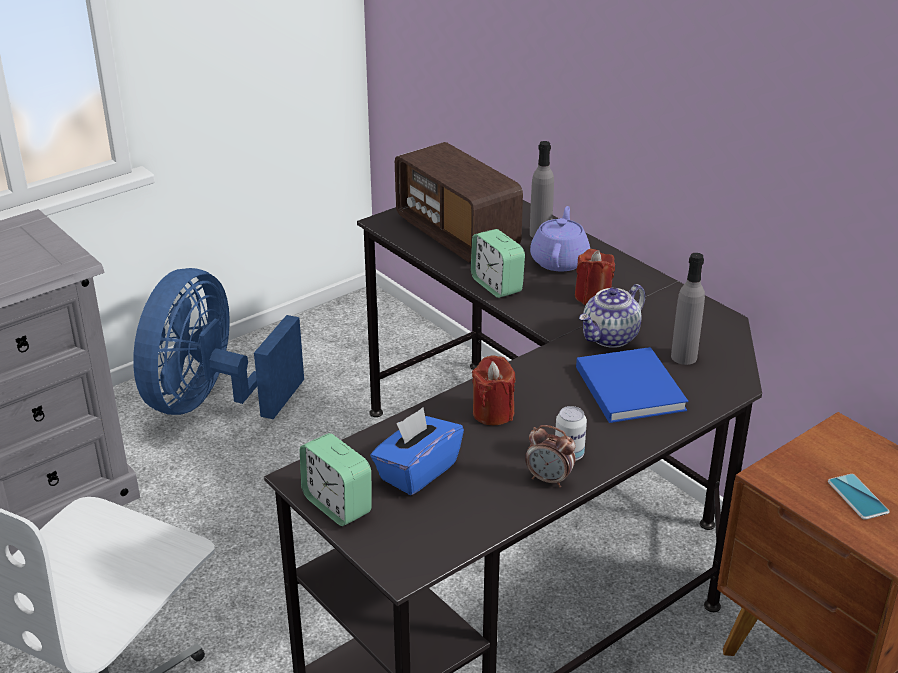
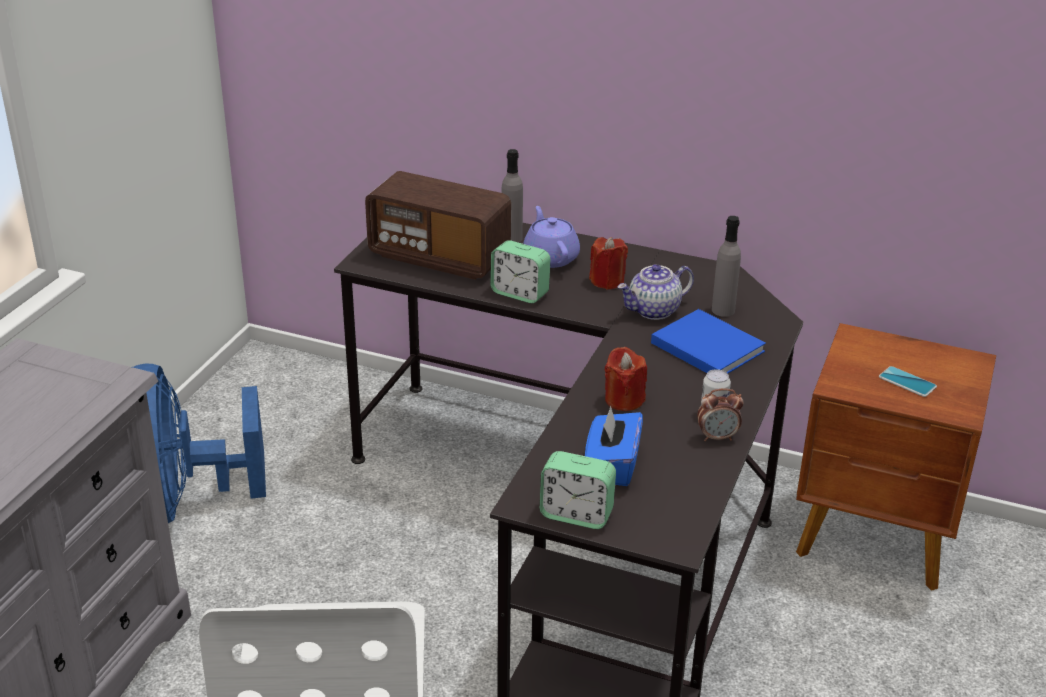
camera: 30 degrees left, 0 degrees up
(610, 337) = (654, 311): teapot -> teapot turned 45 degrees clockwise

